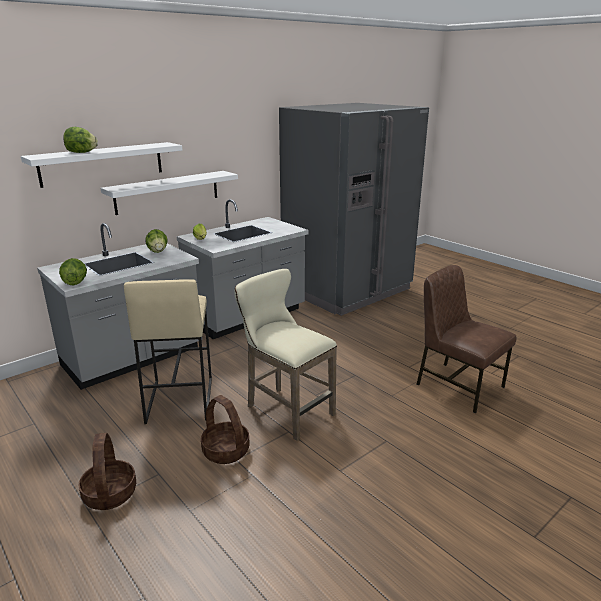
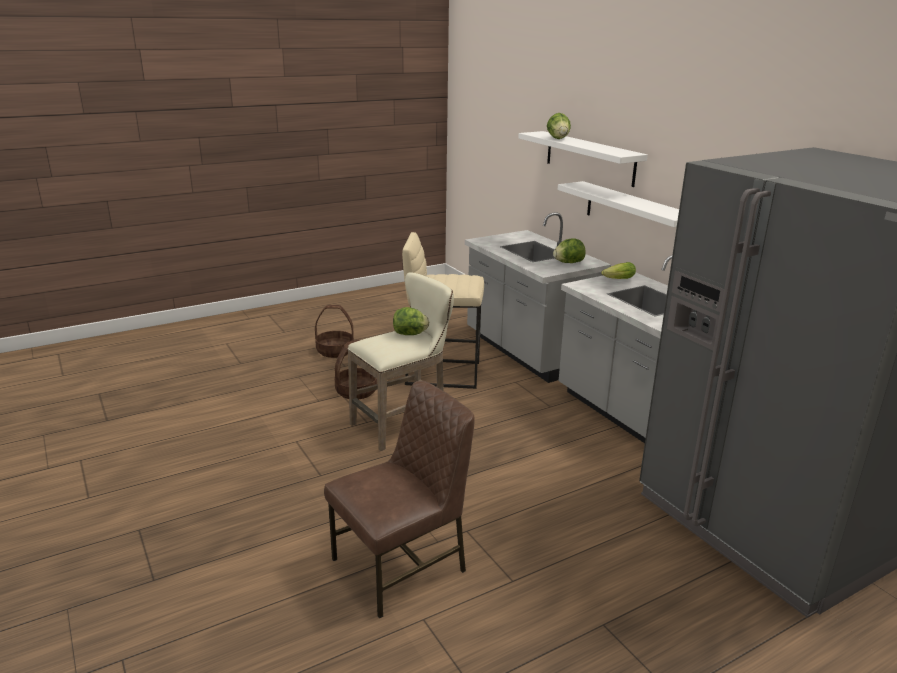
camera: 100 degrees right, 0 degrees up
(75, 282) = (483, 241): lettuce -> lettuce (410, 334)

